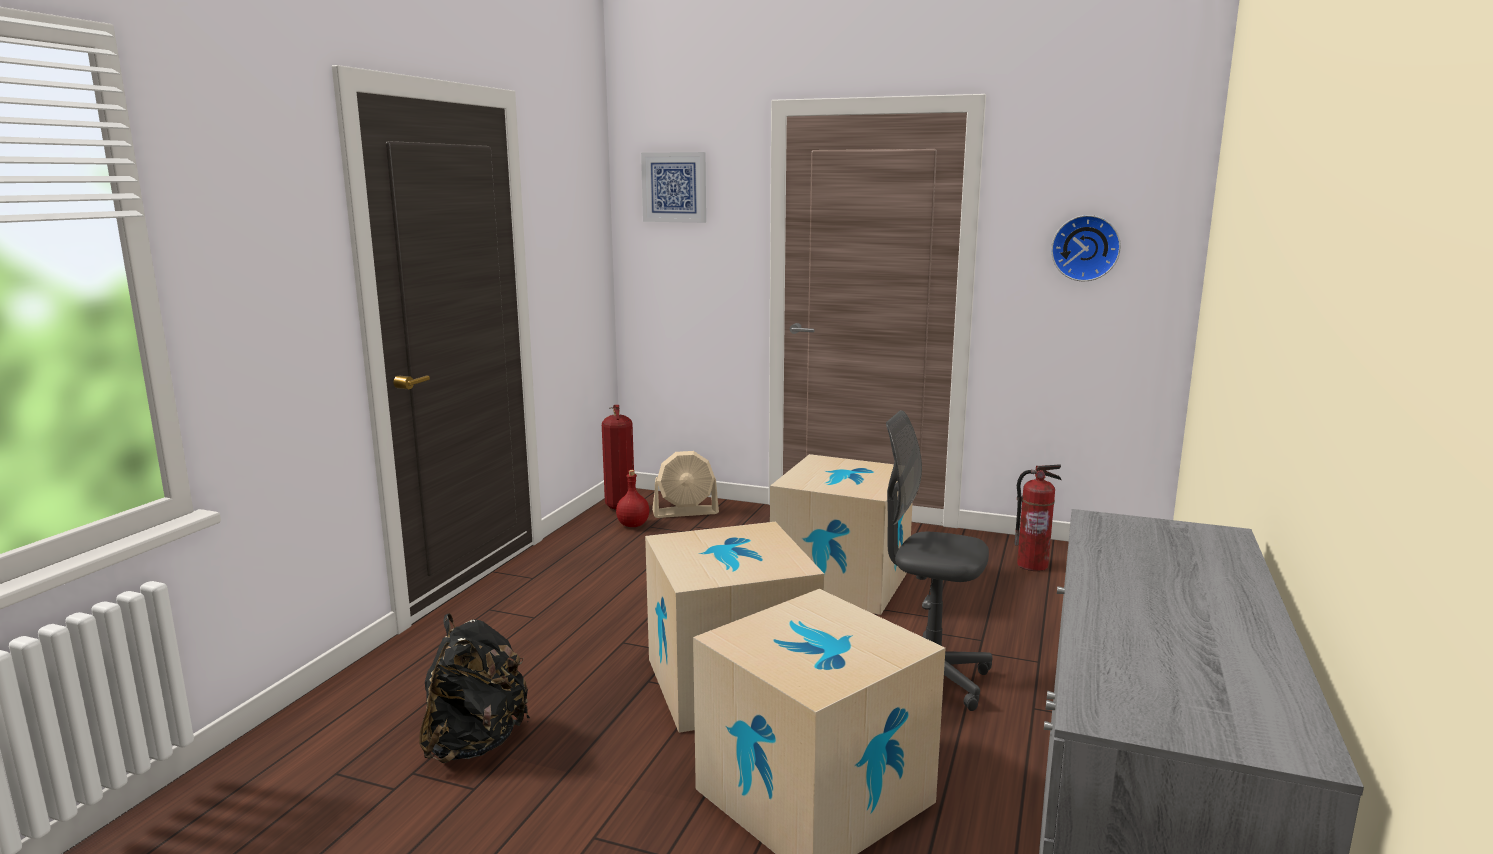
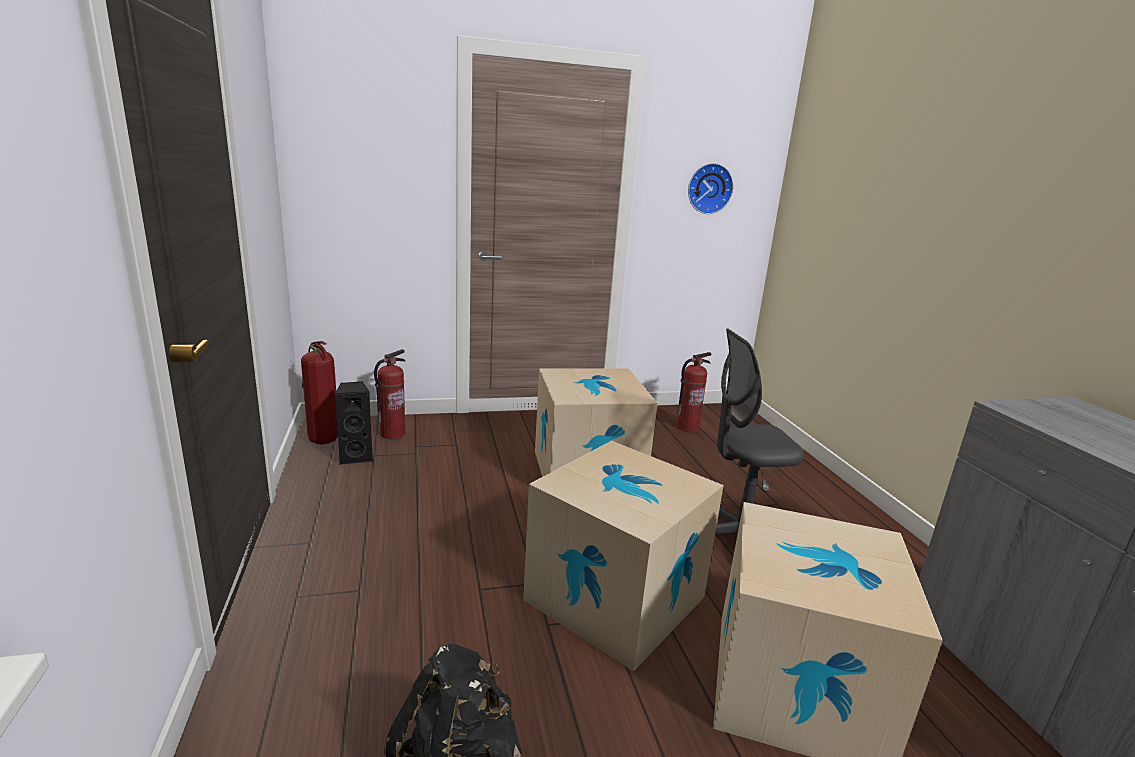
camera: 35 degrees left, 5 degrees up
(633, 525) = (356, 457): red bottle -> black speaker
(674, 187) = (352, 115): picture -> none
(685, 512) = (392, 434): beige fan -> fire extinguisher

